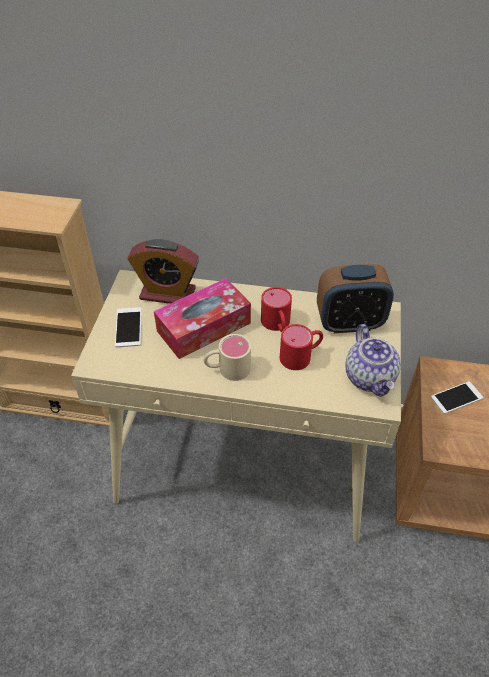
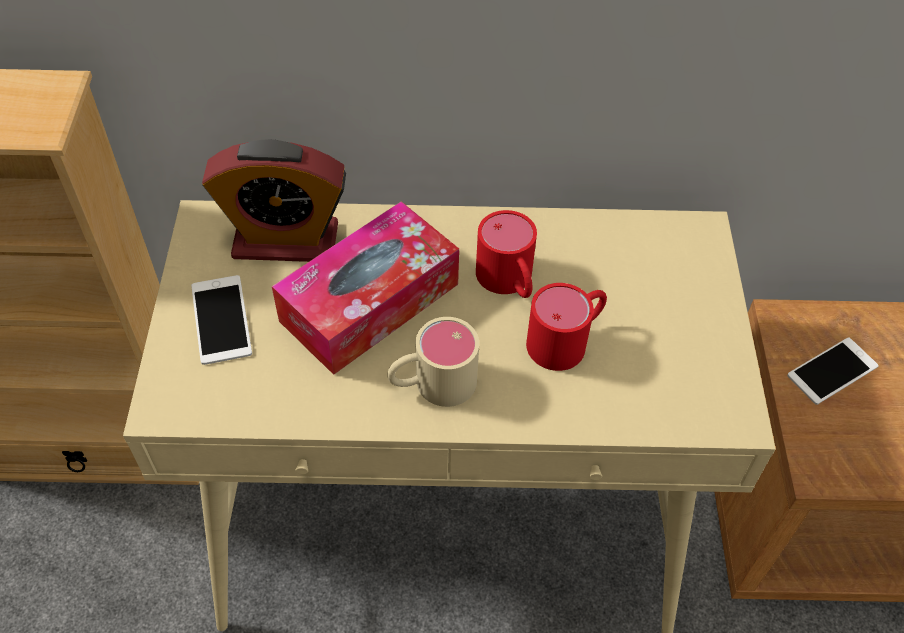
camera: 10 degrees left, 5 degrees up
(349, 323) = (643, 263): alarm clock -> none
(370, 378) = (703, 369): teapot -> none

